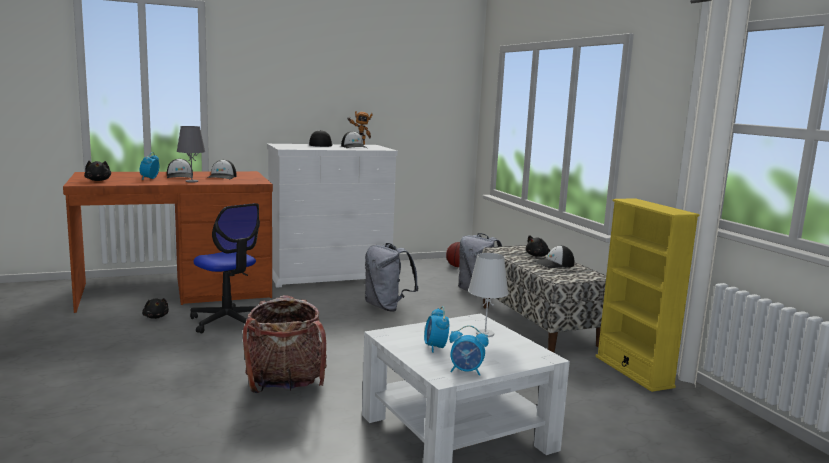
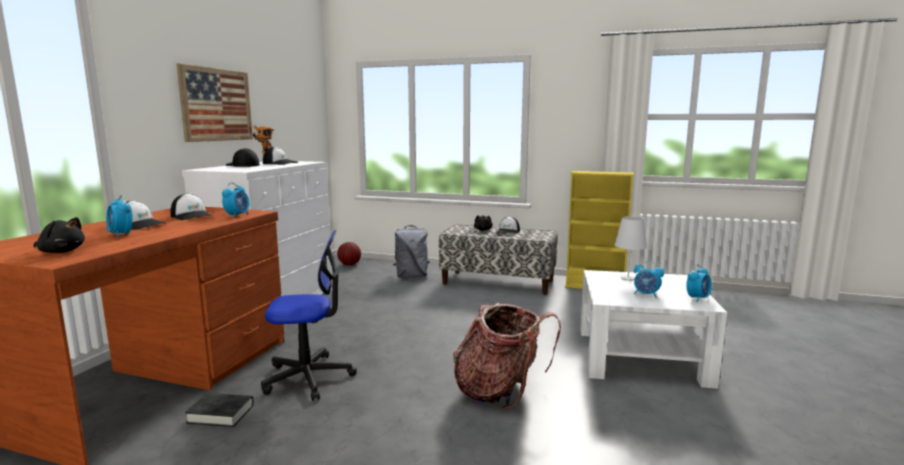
camera: 50 degrees left, 0 degrees up
(156, 317) = (221, 414): black plush toy -> black book
(192, 181) = (190, 226): grey table lamp -> none
(240, 181) = (237, 215): none -> alarm clock
(318, 91) = (217, 104): none -> picture
(387, 307) = (391, 309): grey backpack -> none

